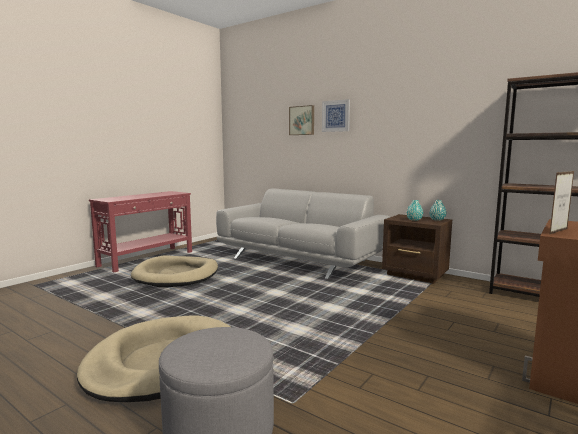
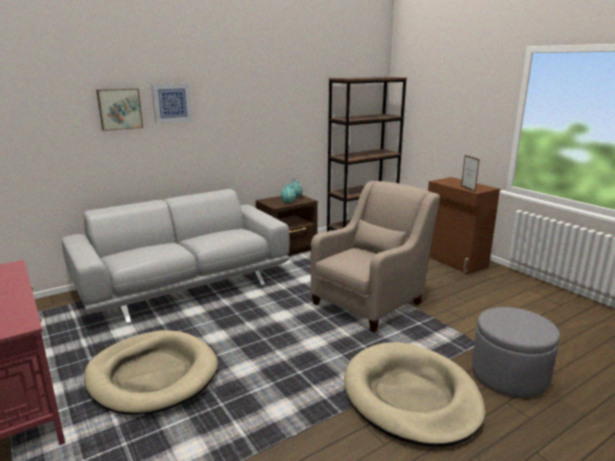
camera: 70 degrees left, 10 degrees up
(341, 324) = (370, 302): none -> beige armchair

